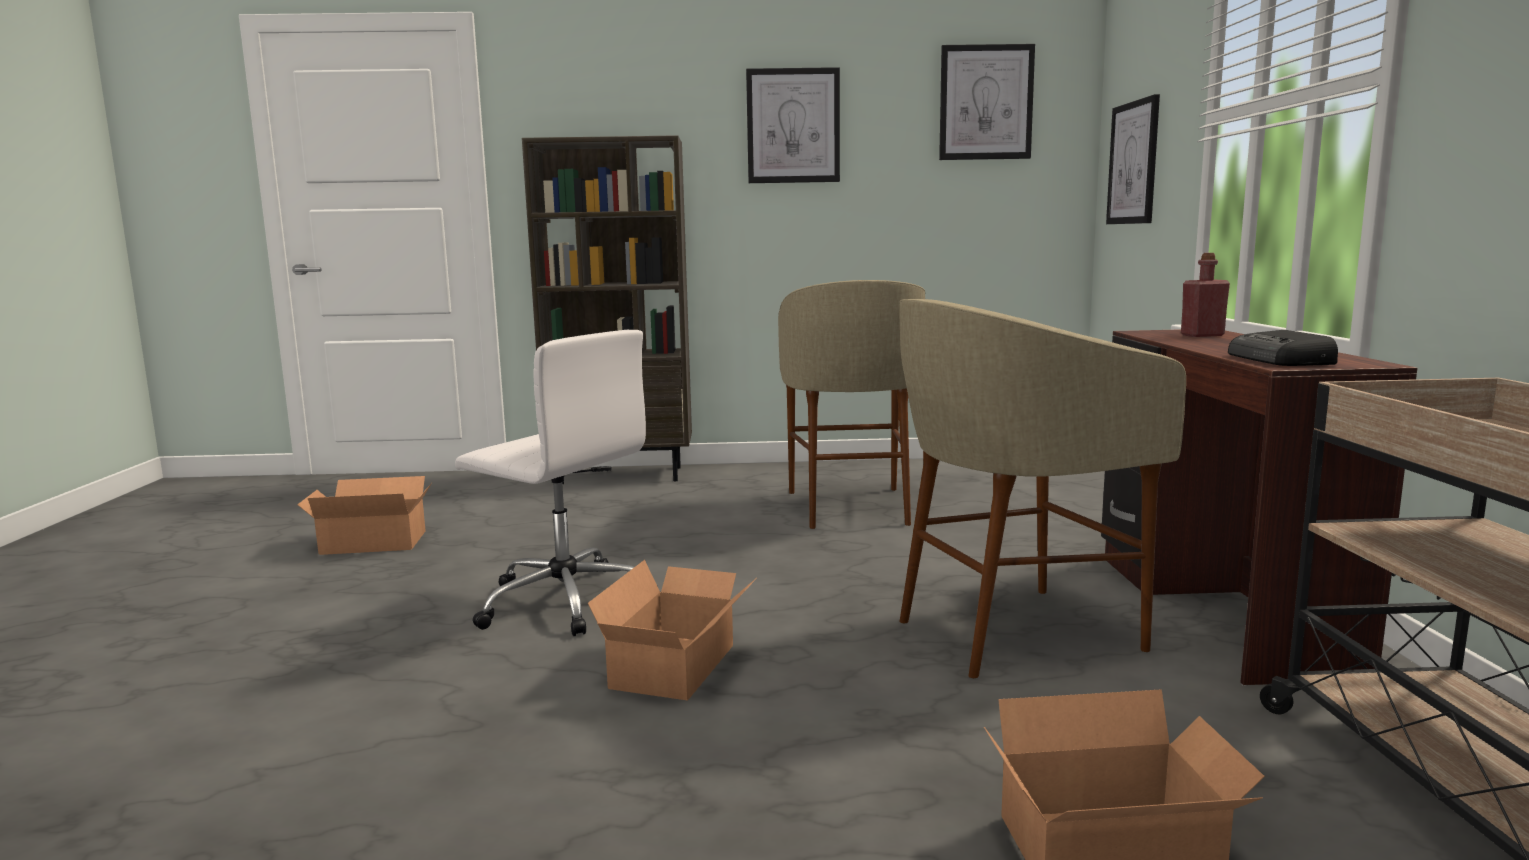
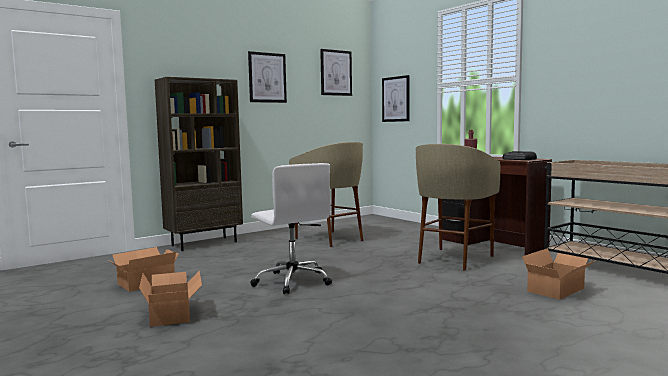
camera: 35 degrees left, 5 degrees down
(563, 601) = (292, 281): white office chair -> white office chair turned 60 degrees clockwise
(680, 665) = (378, 286): cardboard box -> cardboard box (173, 313)

